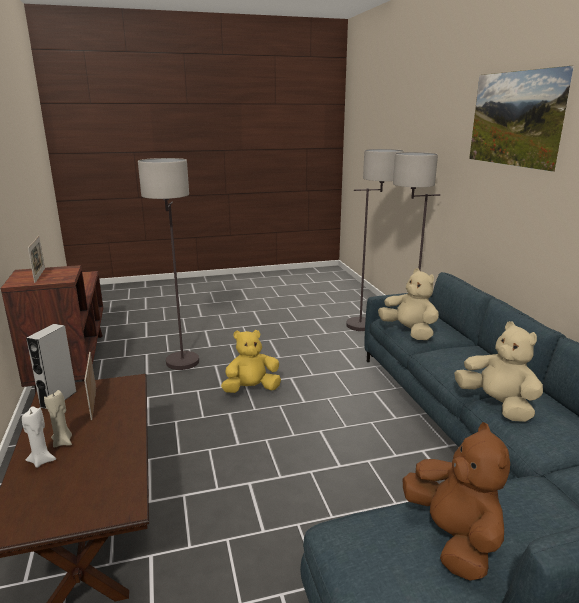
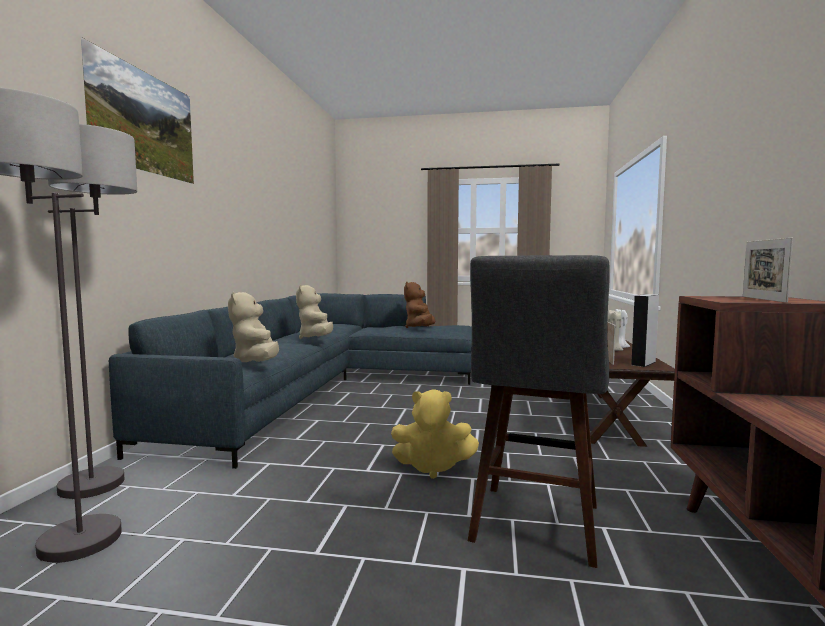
camera: 155 degrees left, 15 degrees down
(181, 367) = (535, 526): grey floor lamp -> grey stool

